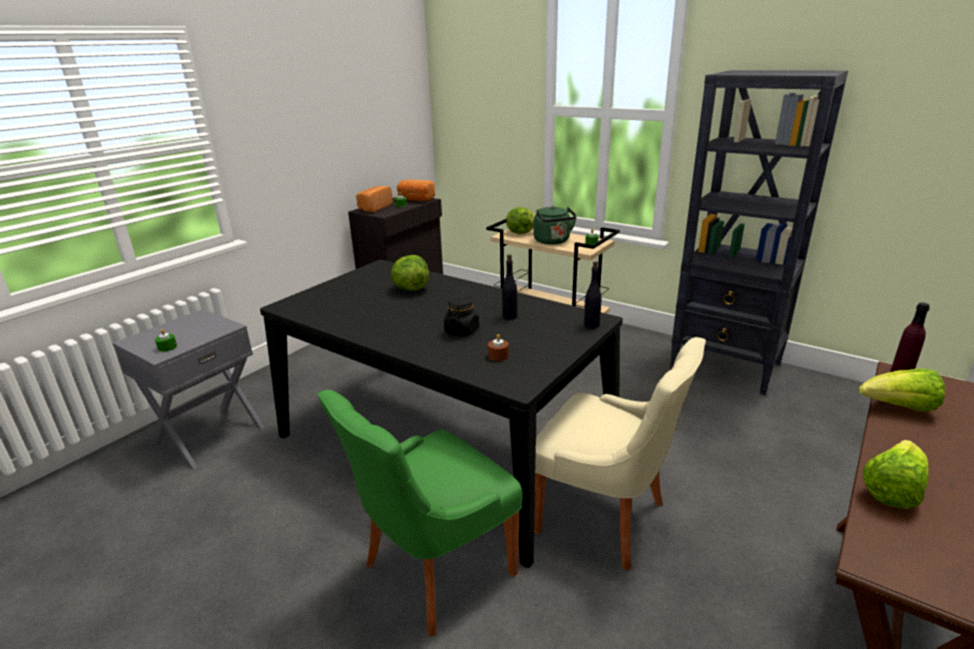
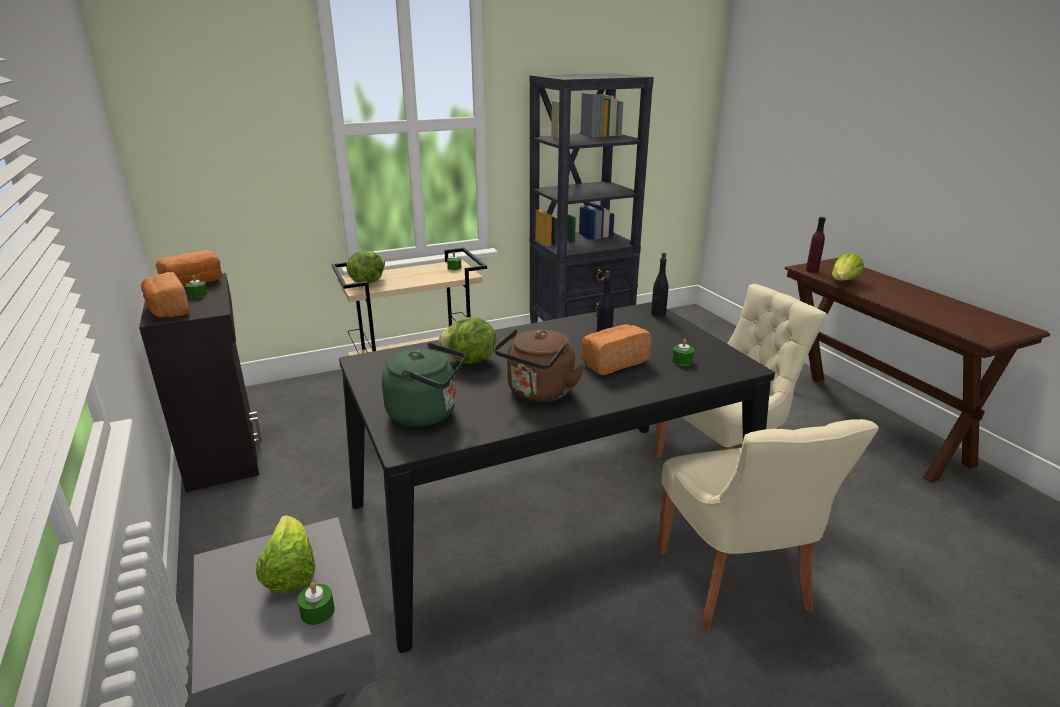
camera: 60 degrees left, 0 degrees up
(383, 320) = (538, 393): none -> brown kettle
(434, 571) = (735, 583): green chair -> beige chair
(462, 330) = (612, 362): black jar -> bread
(498, 356) = (682, 361): brown candle -> green candle
(553, 241) = (420, 278): green kettle -> green kettle (427, 413)
(891, 490) = (924, 313): lettuce -> lettuce (290, 572)

